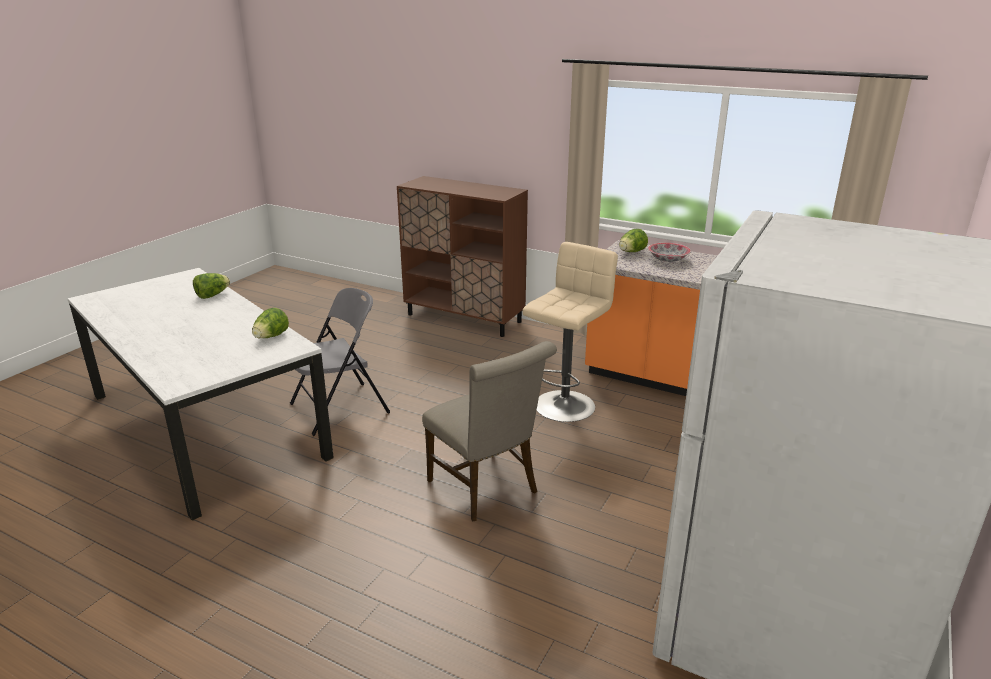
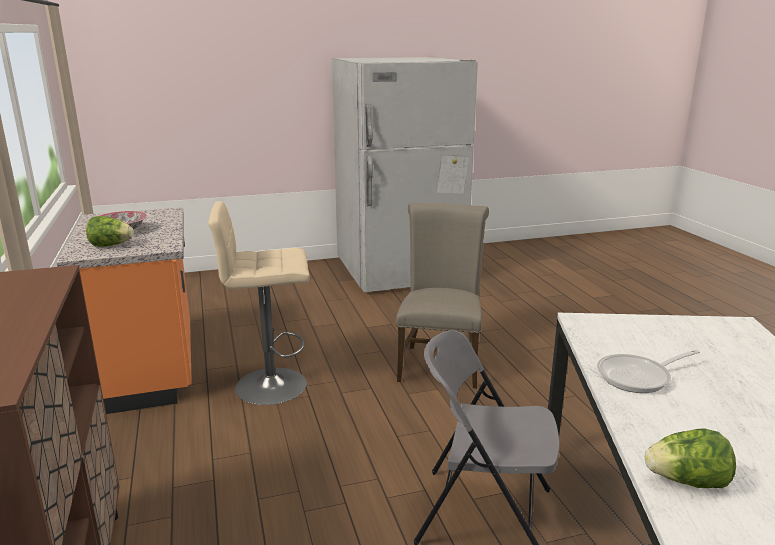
camera: 135 degrees left, 5 degrees down
(244, 325) = (639, 377): none -> frying pan
(271, 337) = (608, 345): lettuce -> none

